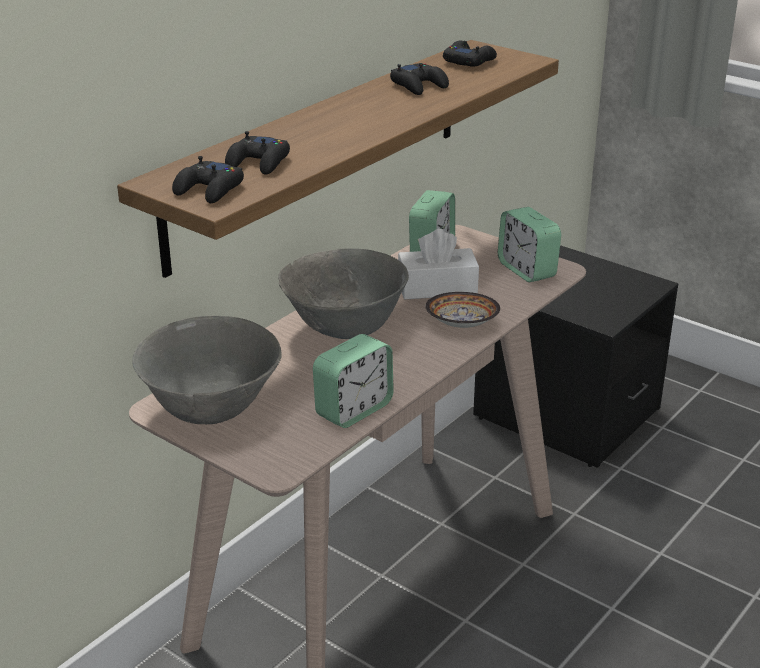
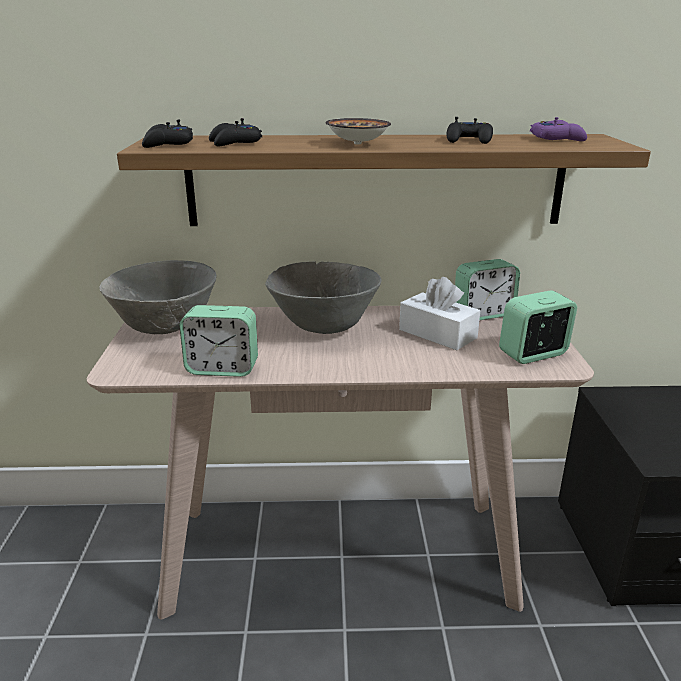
camera: 50 degrees right, 5 degrees down
(460, 324) = (402, 360): bowl -> bowl (357, 143)
(468, 61) = (557, 139): black game controller -> purple game controller
(527, 270) = (533, 354): alarm clock -> alarm clock turned 45 degrees clockwise

